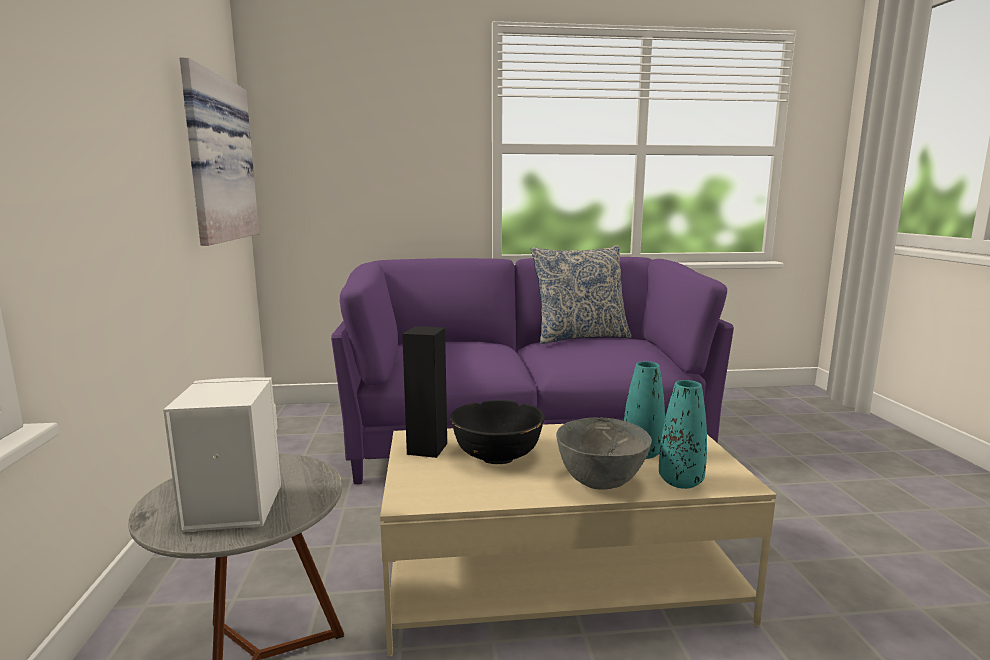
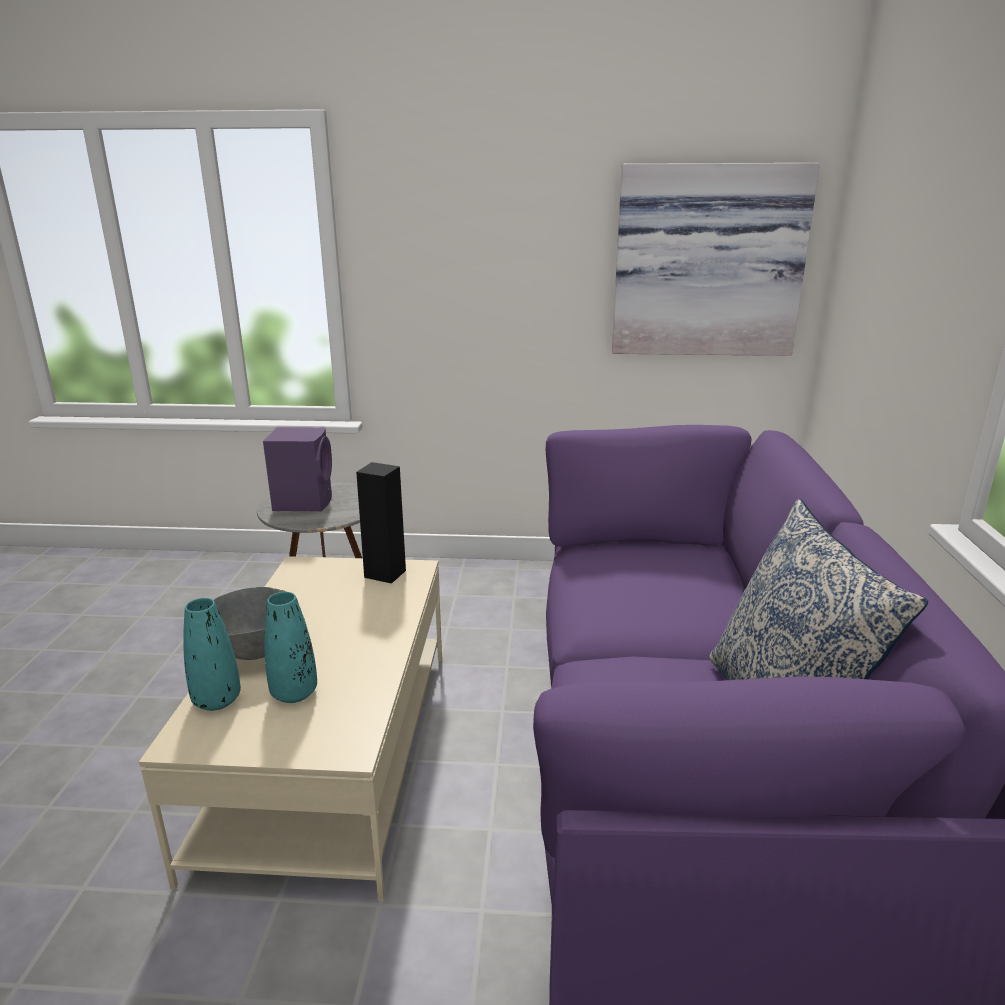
camera: 100 degrees right, 10 degrees up
(231, 507) = (304, 502): white speaker -> purple speaker
(497, 455) = (349, 605): black bowl -> none

